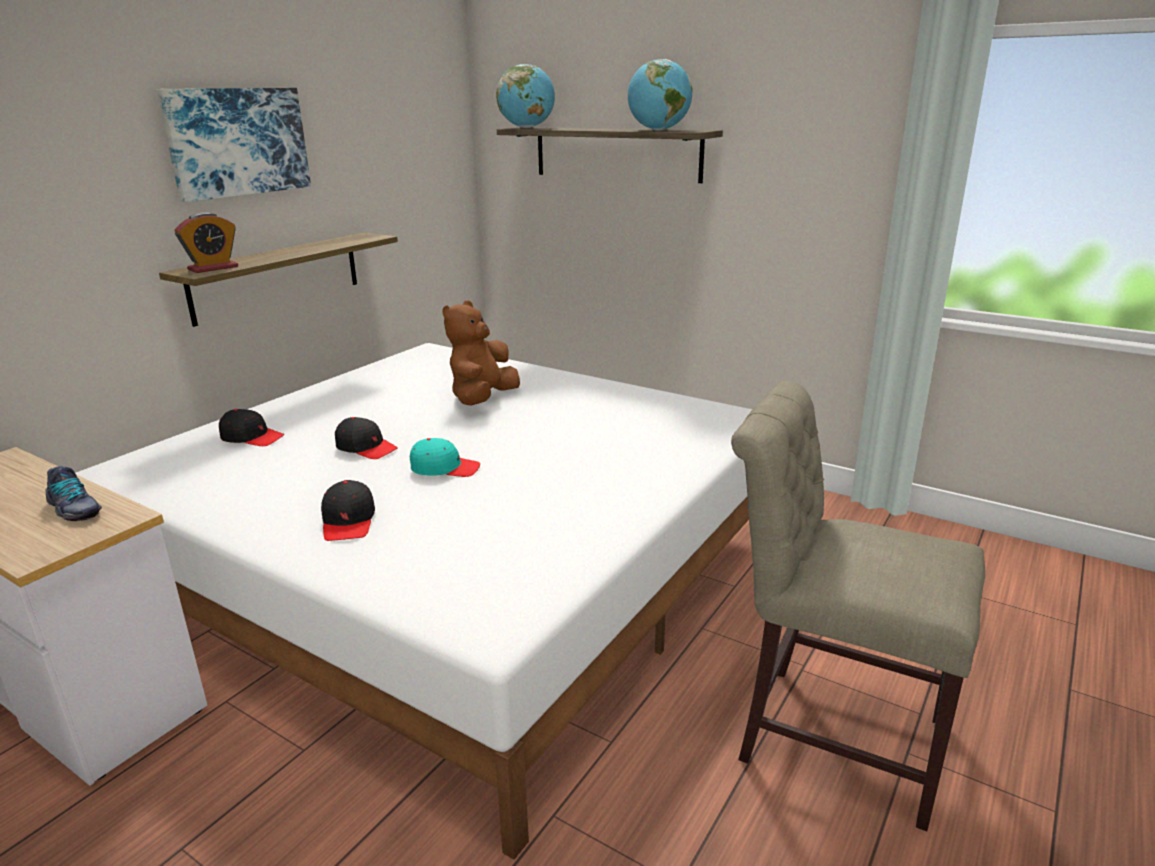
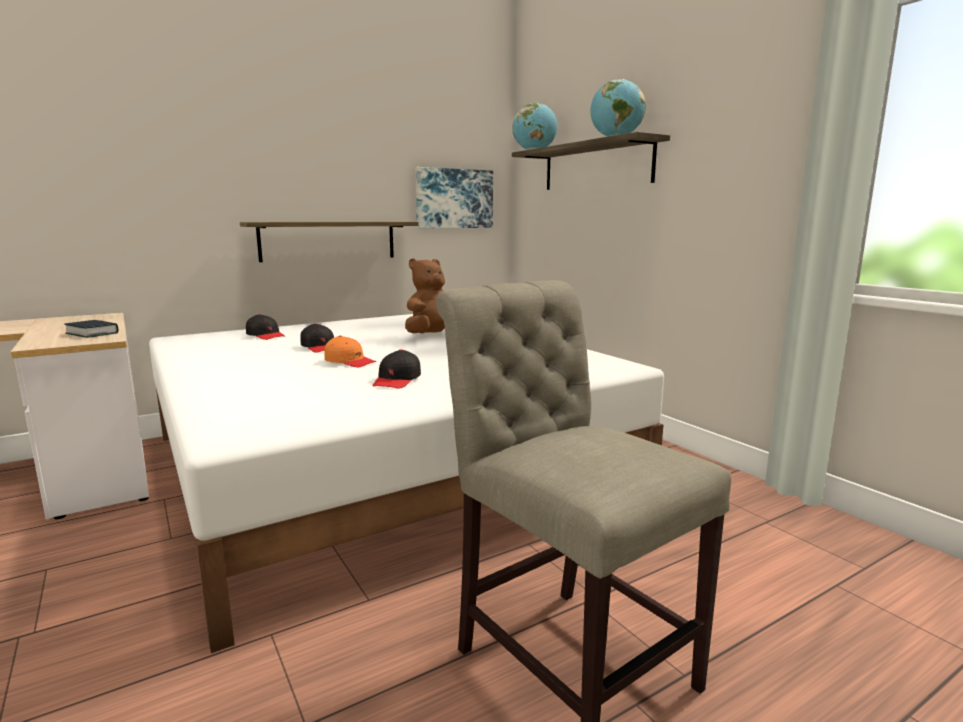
camera: 25 degrees right, 10 degrees down
(74, 509) = (92, 333): shoe -> book
(213, 268) = (270, 221): alarm clock -> none
(237, 142) = (309, 145): picture -> picture (454, 198)
(349, 521) = (246, 375): black cap -> black cap (397, 380)
(444, 468) = (349, 361): turquoise cap -> orange cap

